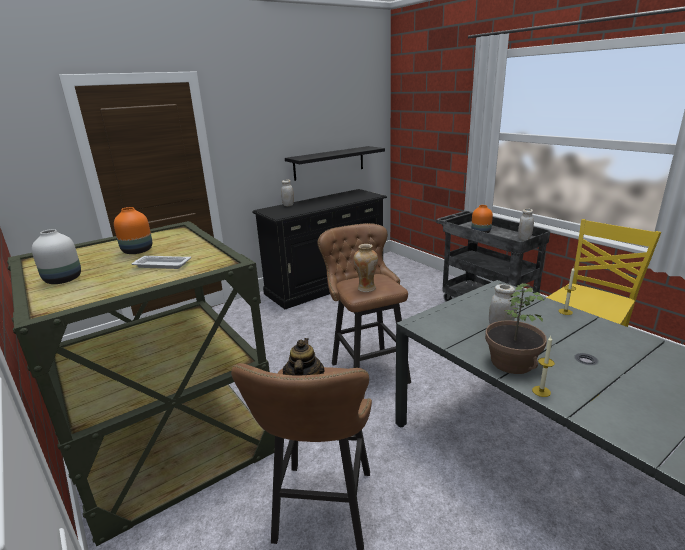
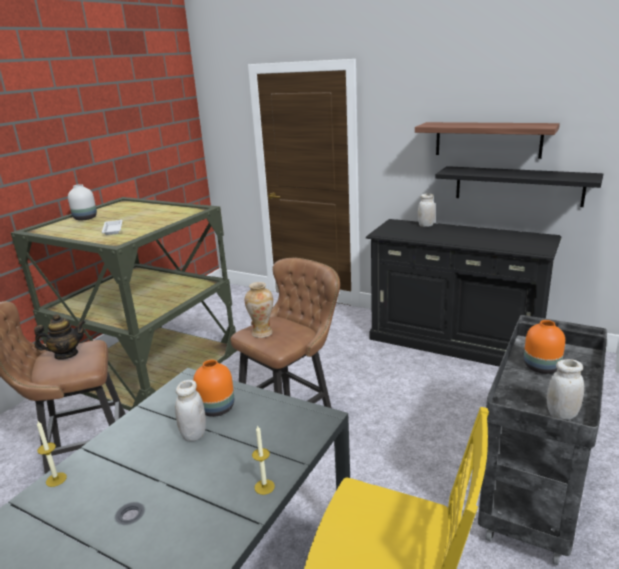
camera: 65 degrees right, 0 degrees up
(138, 251) = (142, 216): orange vase -> orange vase (216, 409)
(308, 133) = (487, 139): none -> shelf
(511, 362) = (114, 452): potted plant -> none

